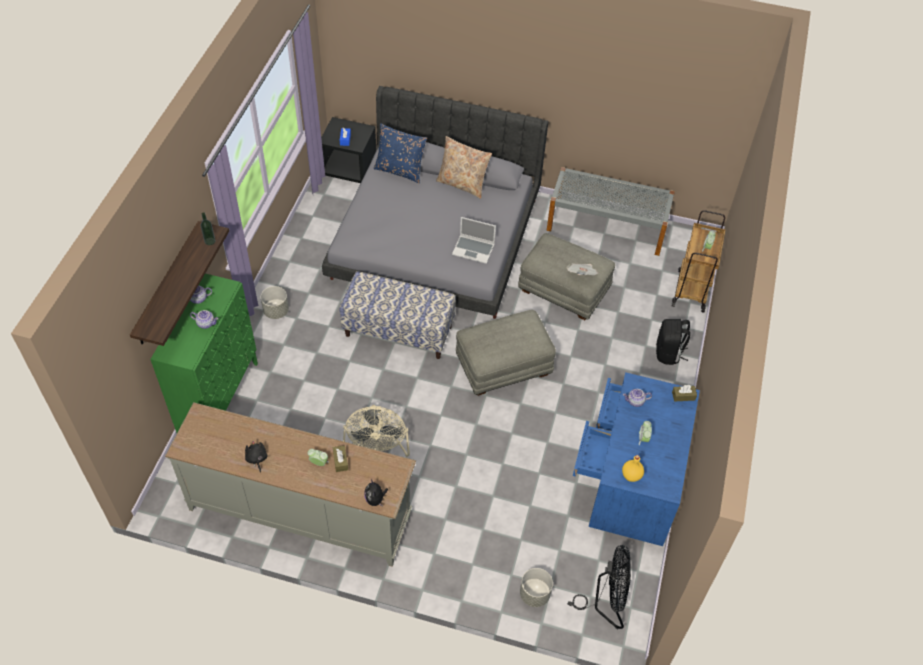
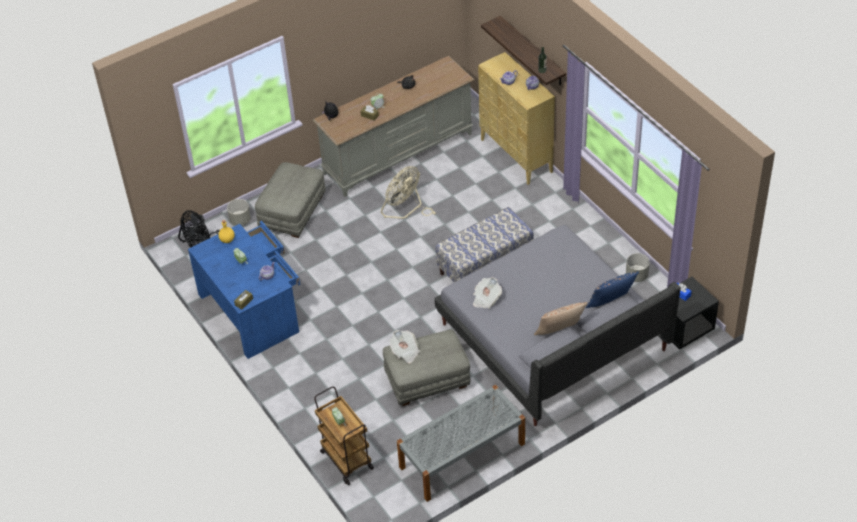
camera: 135 degrees right, 5 degrees down
(220, 399) = (516, 156): green dresser -> beige dresser
(276, 311) = (566, 214): grey planter -> grey planter (637, 276)
(474, 250) = (486, 299): laptop -> newspaper
(503, 366) = (399, 303): grey ottoman -> grey ottoman (293, 213)
(668, 353) = (312, 402): black backpack -> none

